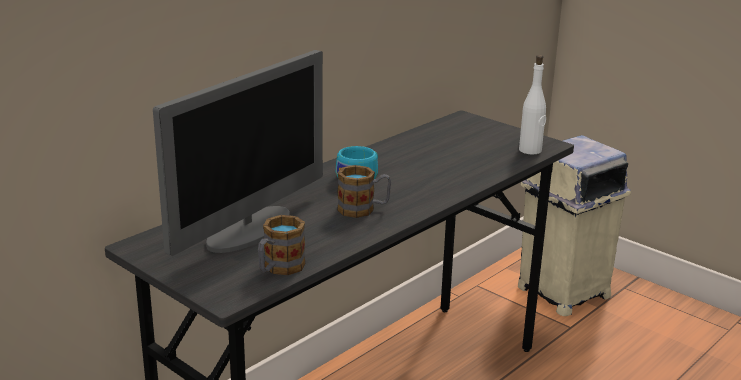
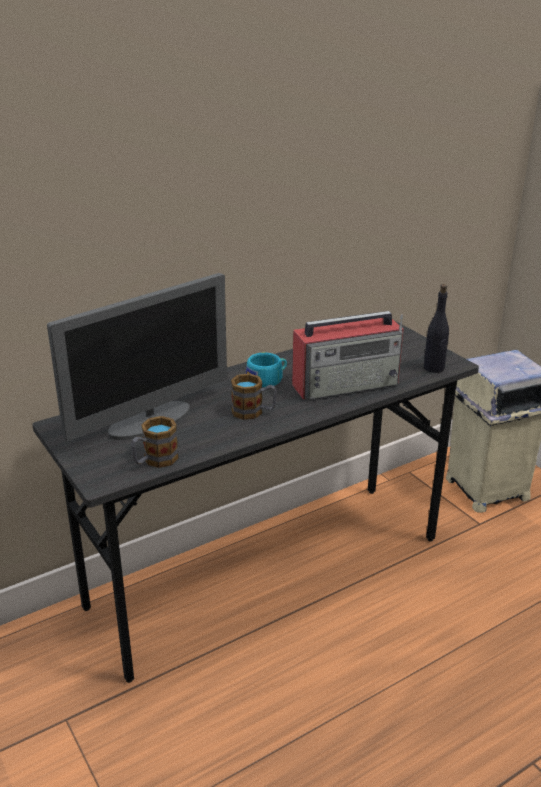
camera: 15 degrees right, 5 degrees up
(449, 173) = (347, 384): none -> radio
(530, 150) = (434, 368): white bottle -> black bottle

